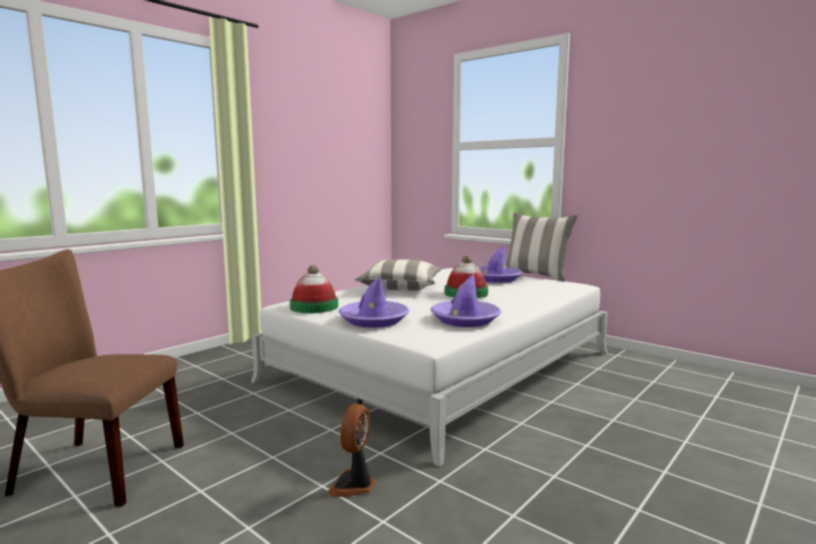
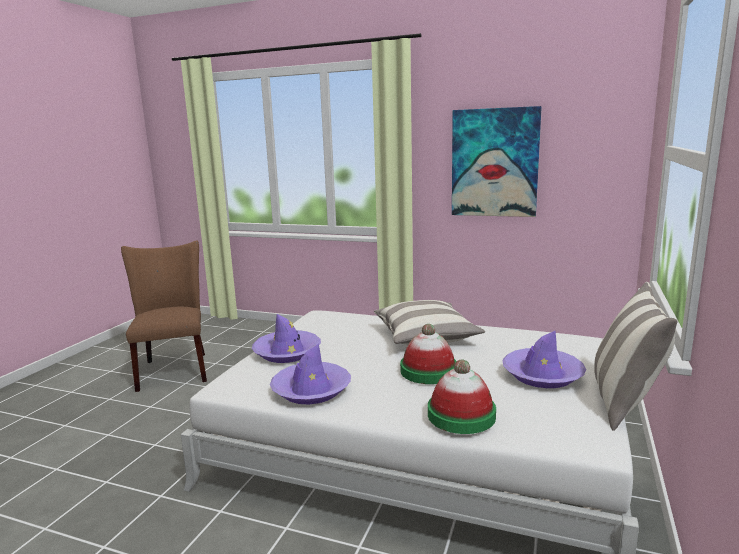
camera: 70 degrees right, 5 degrees up
(310, 156) = (494, 163): none -> picture
(314, 307) = (318, 323): hat -> hat (461, 415)
(354, 485) = (154, 457): fan -> none

